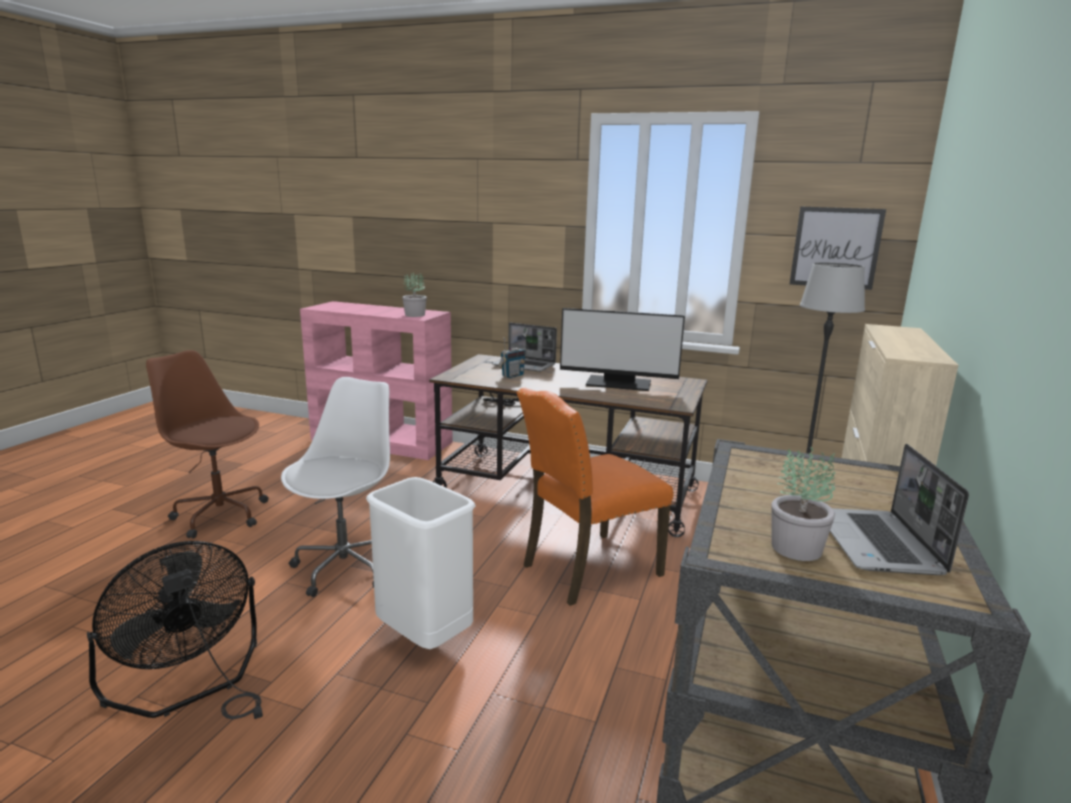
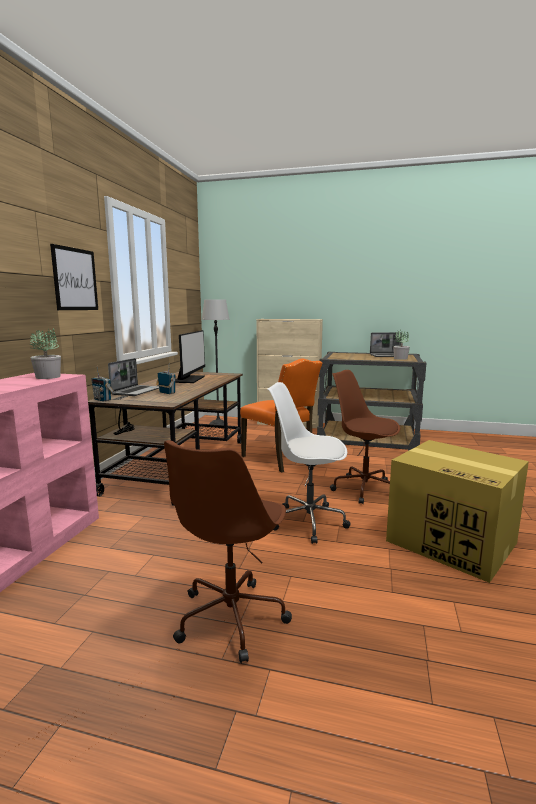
camera: 95 degrees left, 5 degrees down
(198, 686) = (453, 542): black fan -> cardboard box
(425, 638) = (362, 489): white trash can -> brown office chair
(481, 358) = (103, 400): none -> radio
(835, 248) = (188, 294): picture -> picture (75, 279)

